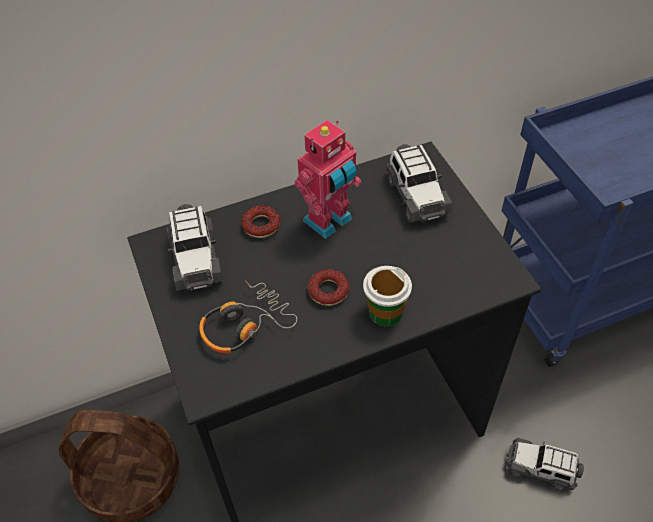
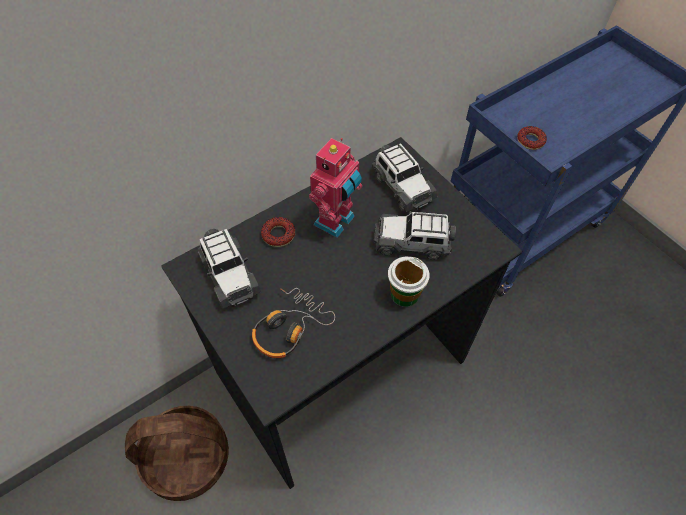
camera: 15 degrees left, 5 degrees up
(328, 291) = (352, 284): donut -> donut (530, 141)
(541, 468) = (512, 379): toy car -> toy car (412, 242)

